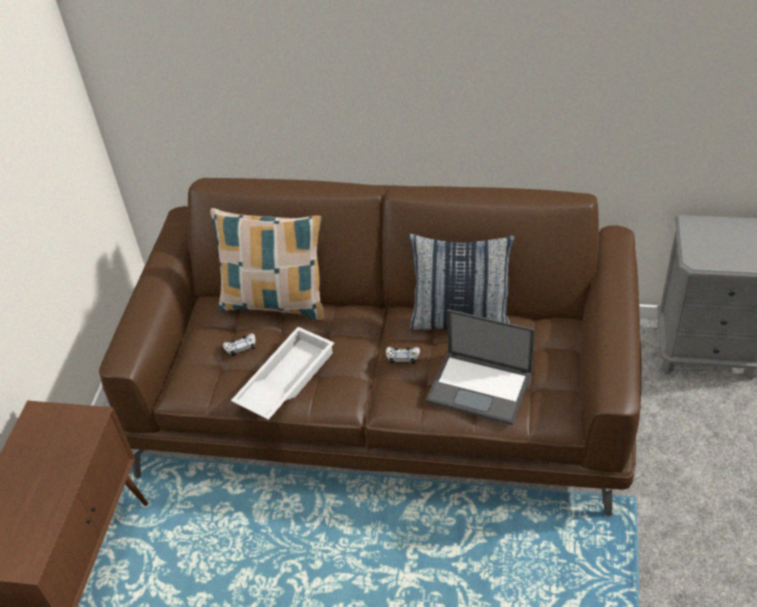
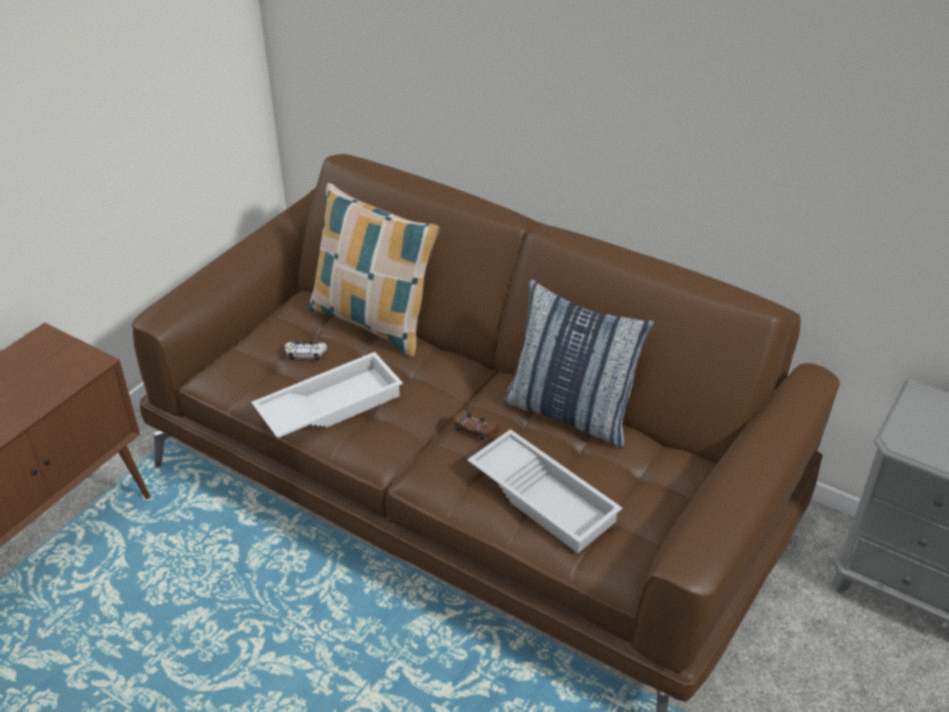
camera: 20 degrees right, 5 degrees down
(402, 357) = (475, 429): white game controller -> brown game controller
(481, 387) = (545, 496): laptop -> white tray

